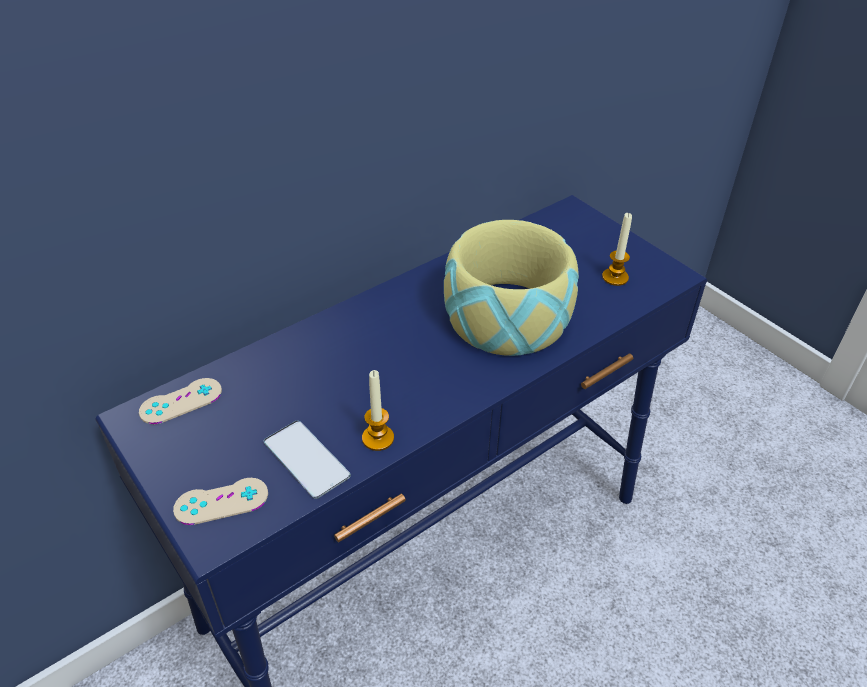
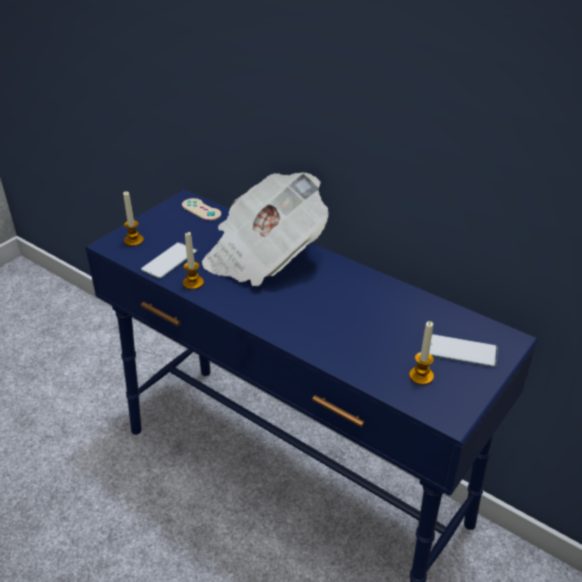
camera: 75 degrees right, 5 degrees down
(221, 501) = (133, 240): beige game controller -> candle
(345, 353) = (263, 255): none -> newspaper
(507, 318) = (334, 320): bowl -> none
(583, 241) = (462, 351): none -> phone

